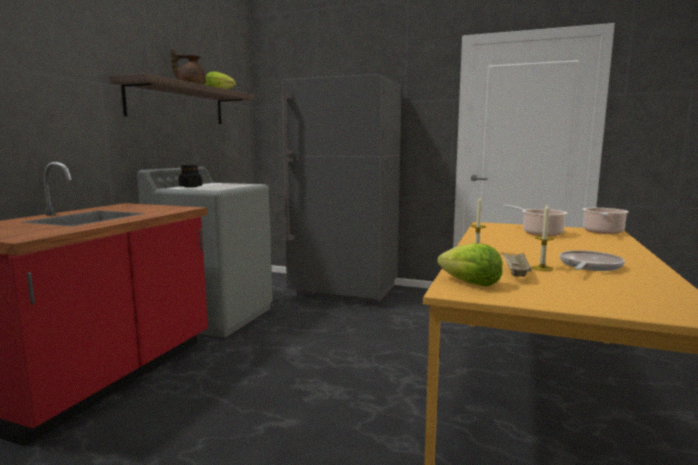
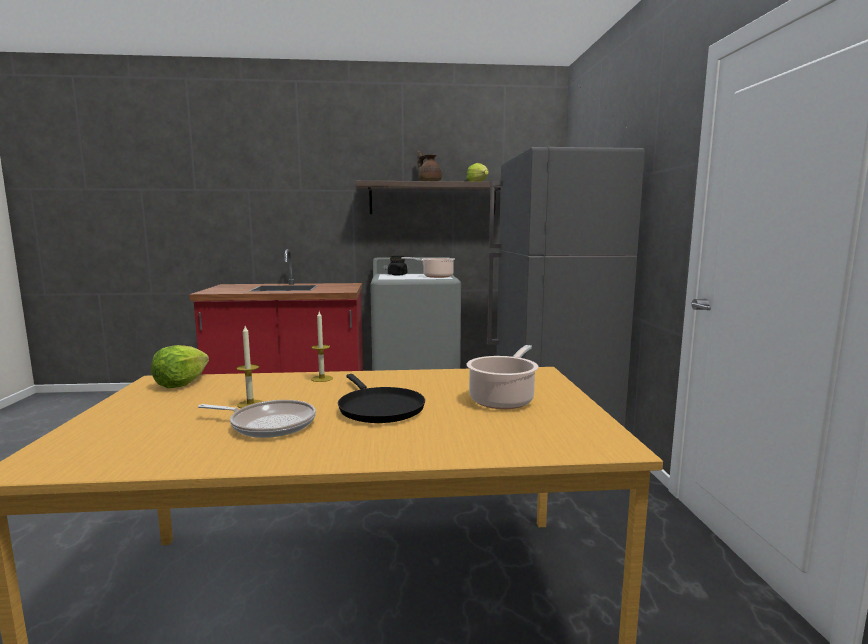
camera: 65 degrees right, 0 degrees up
(515, 273) = (223, 395): beige tray -> none
(554, 248) = (378, 408): none -> black frying pan
(602, 232) = (587, 439): cooking pot -> cooking pot (435, 276)

